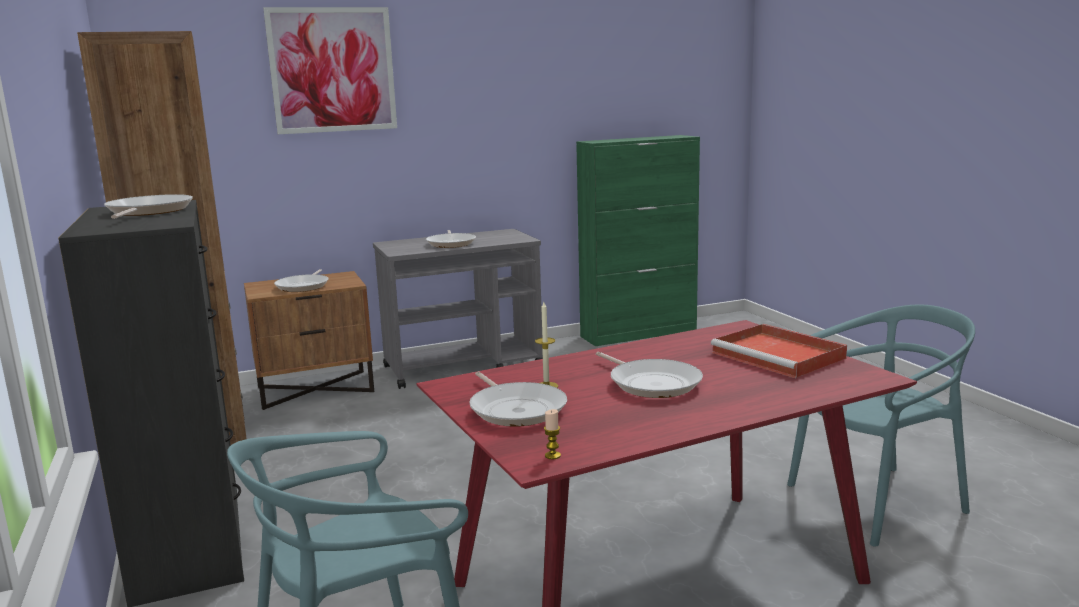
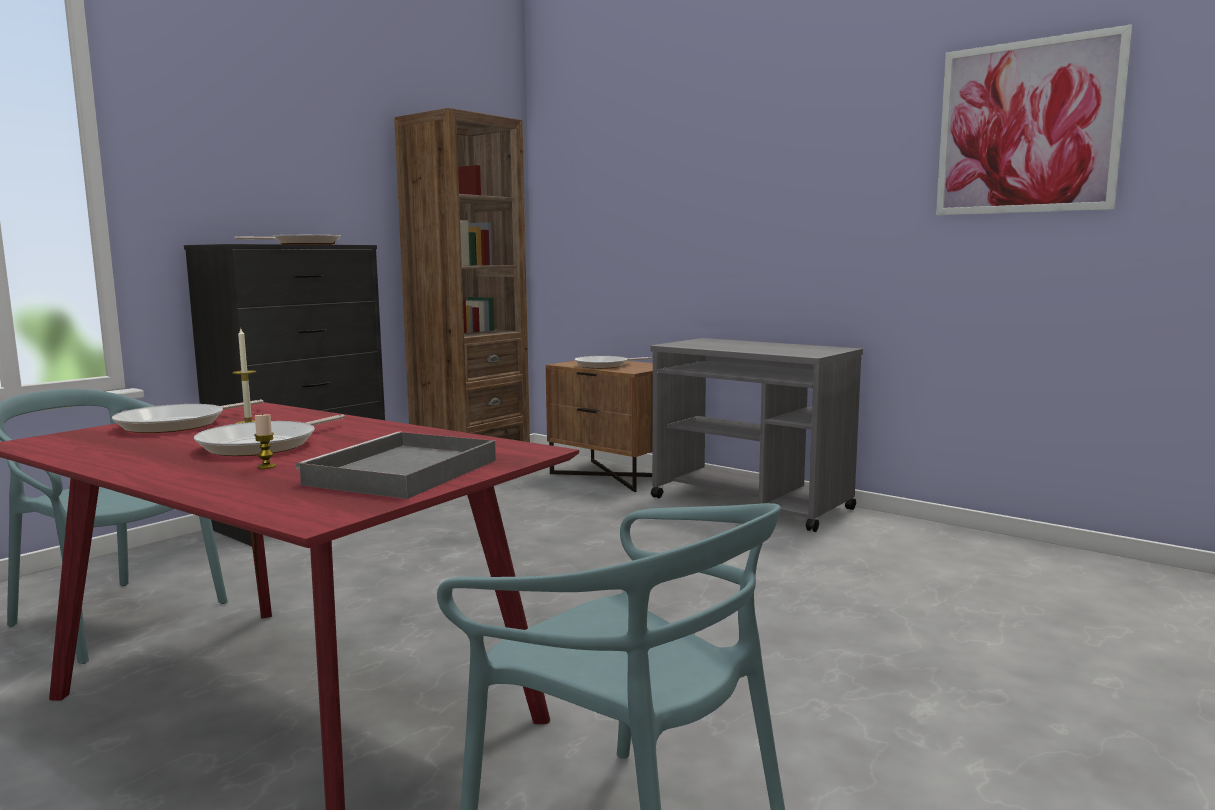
camera: 60 degrees right, 5 degrees down
(332, 70) = (687, 148): picture -> picture (1027, 127)
(451, 243) = (739, 347): frying pan -> none
(552, 455) = (42, 443): candle -> candle (266, 467)
(639, 333) = (1037, 552): green cabinet -> none
(780, 356) = (401, 473): red tray -> grey tray

